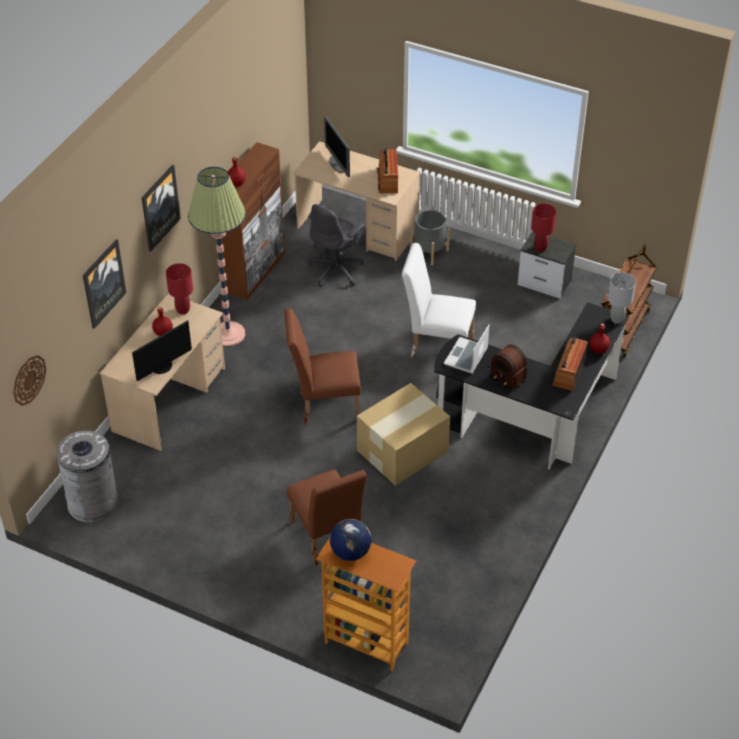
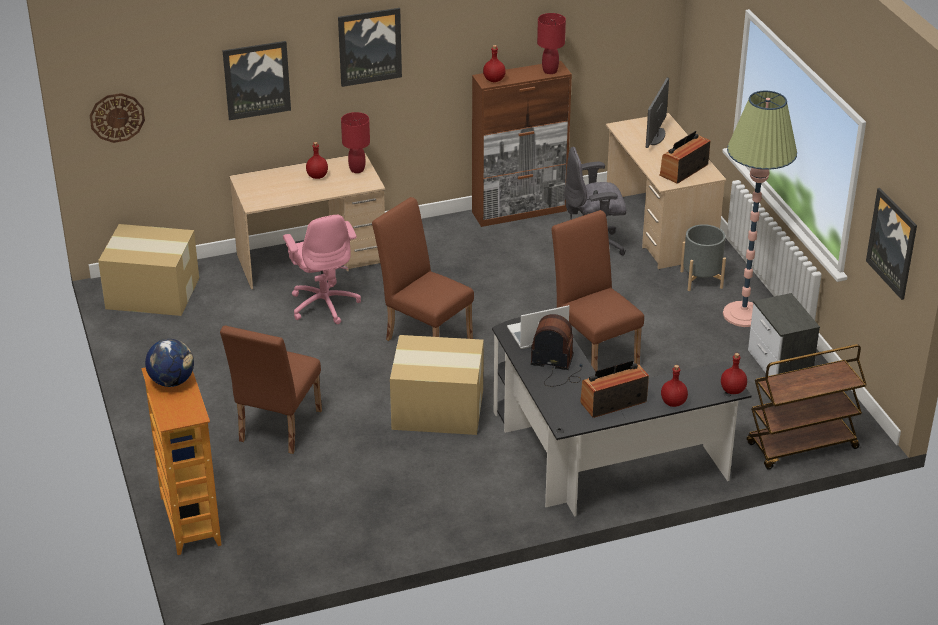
camera: 45 degrees right, 10 degrees down
(93, 503) = (151, 293): grey trash can -> cardboard box
(162, 367) = (279, 197): monitor -> none
(227, 427) = (324, 304): none -> pink office chair
(228, 334) = (427, 241): floor lamp -> floor lamp (743, 314)
(436, 345) = (594, 352): white chair -> brown chair
(508, 371) = (557, 367): radio -> radio turned 105 degrees clockwise
(540, 248) = (775, 310): red table lamp -> red table lamp (550, 71)
(617, 319) = (732, 390): grey table lamp -> red bottle
(639, 165) = (893, 243): none -> picture

